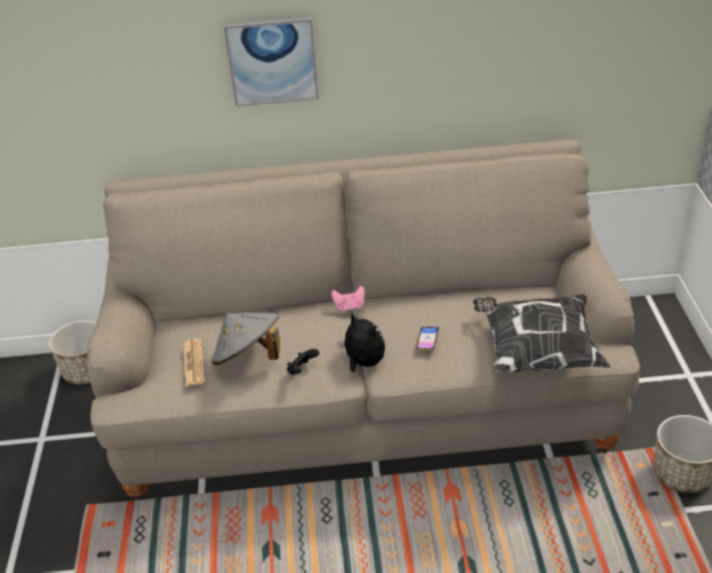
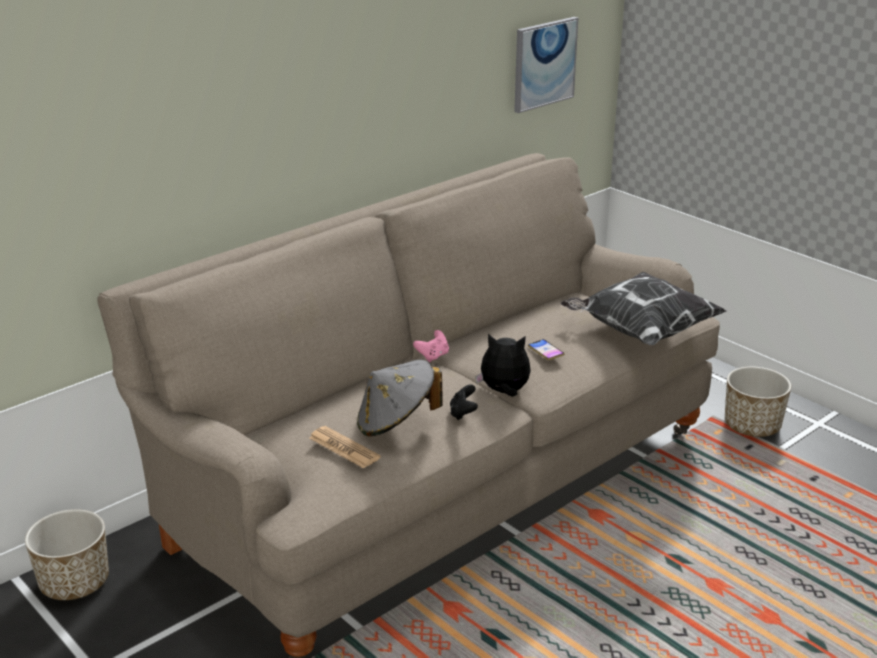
camera: 40 degrees left, 10 degrees down
(272, 61) = (276, 104): picture -> picture (544, 64)

